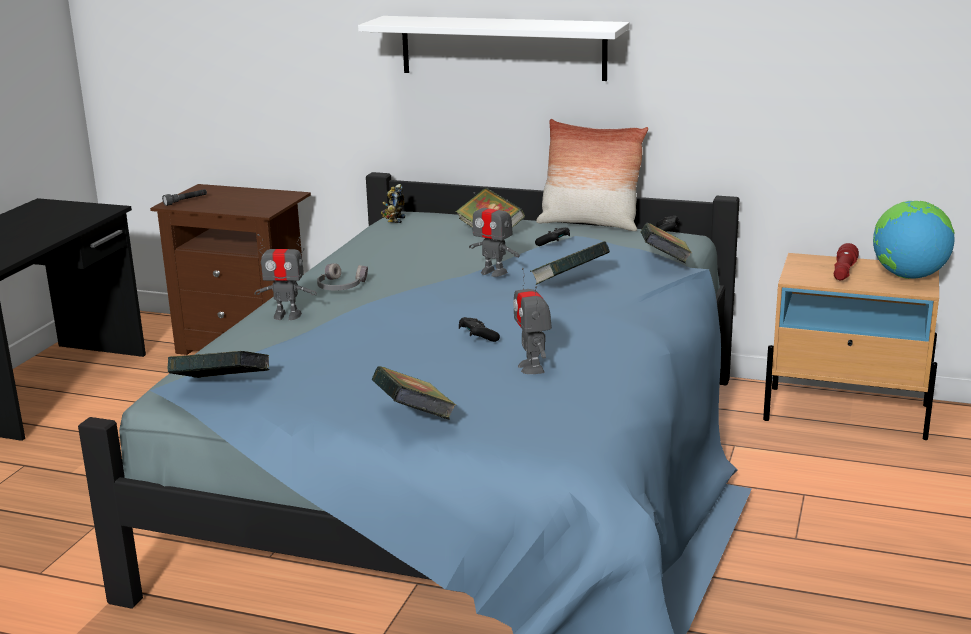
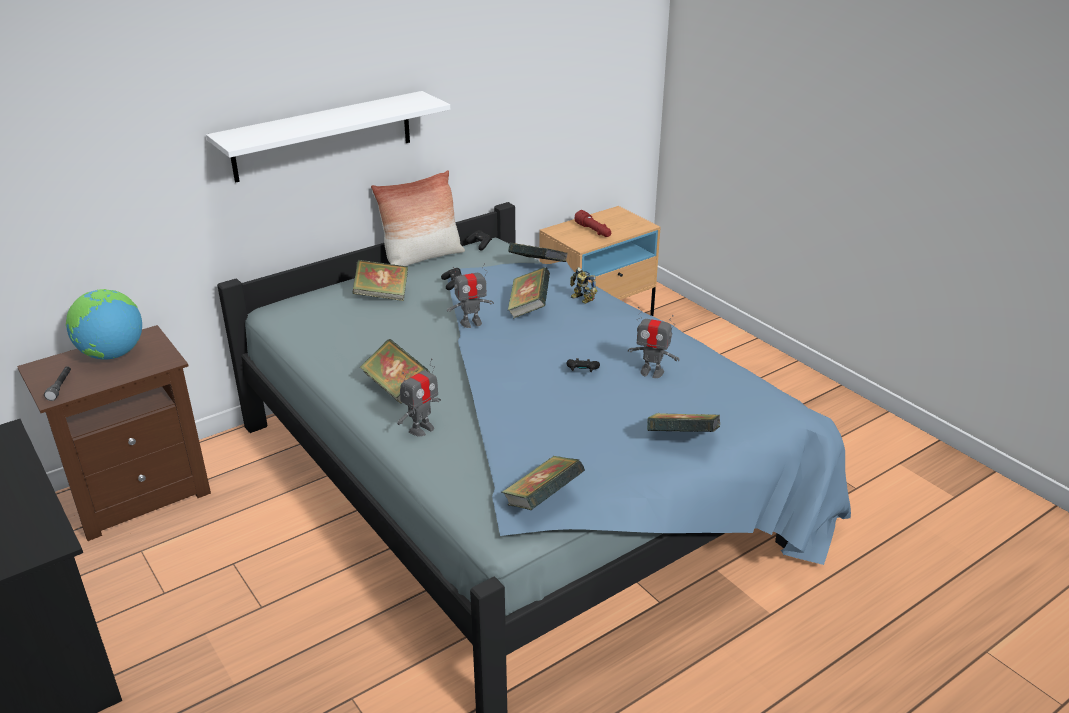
camera: 55 degrees left, 10 degrees up
(340, 287) = (396, 387): grey headphones -> book
(394, 220) = (284, 317): toy robot -> toy robot (581, 299)
(908, 276) = (623, 219): globe -> globe (112, 354)

